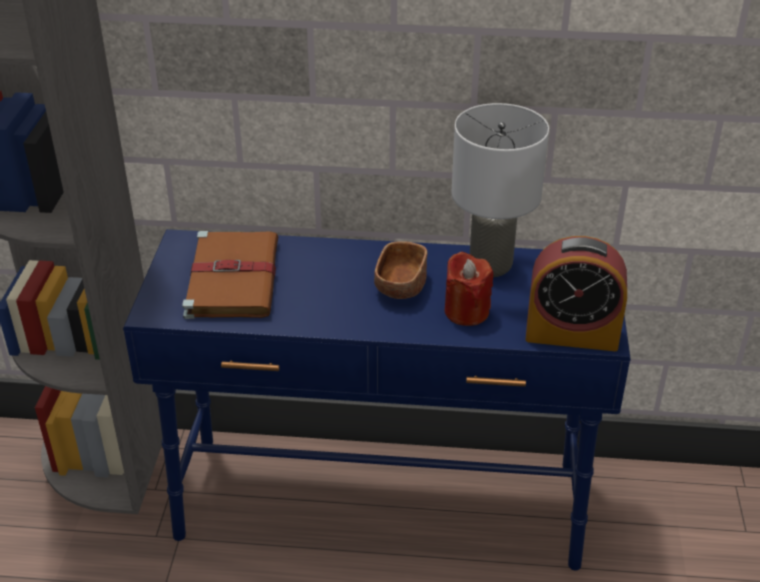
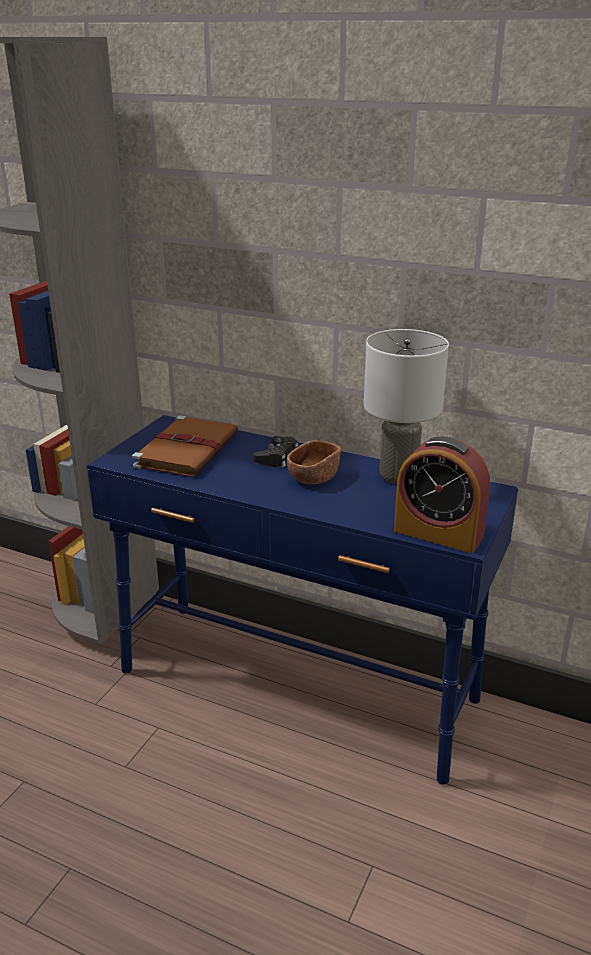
camera: 20 degrees right, 10 degrees down
(343, 266) = (277, 457): none -> black game controller
(466, 311) = (356, 502): red candle -> none

